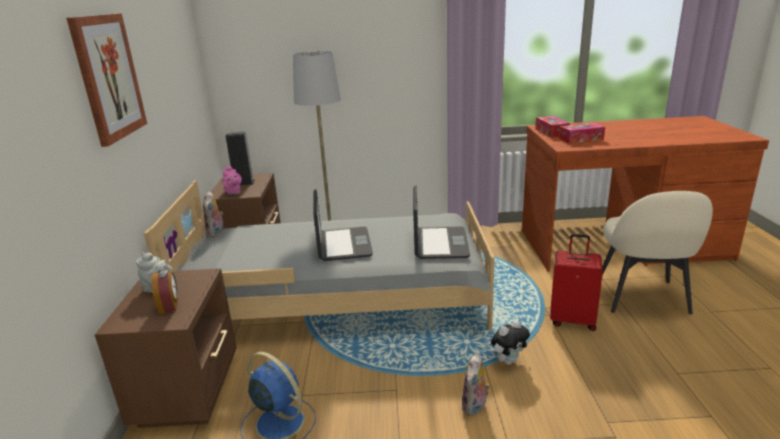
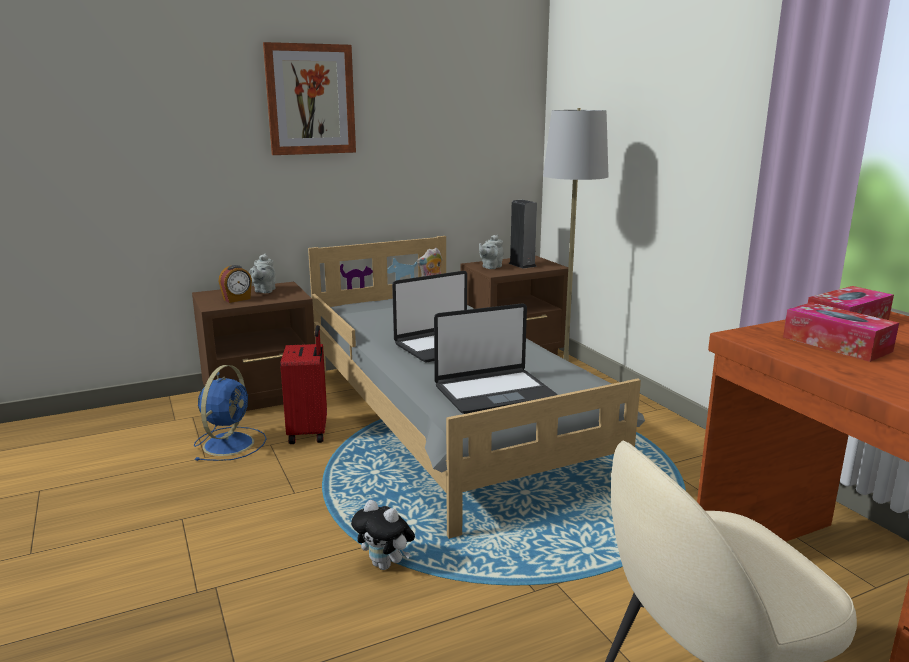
camera: 65 degrees right, 5 degrees down
(233, 192) = (490, 267): pink teapot -> grey teapot
(475, 407) = (277, 552): plush toy -> none
(572, 320) = (537, 619): red suitcase -> red suitcase (309, 432)

